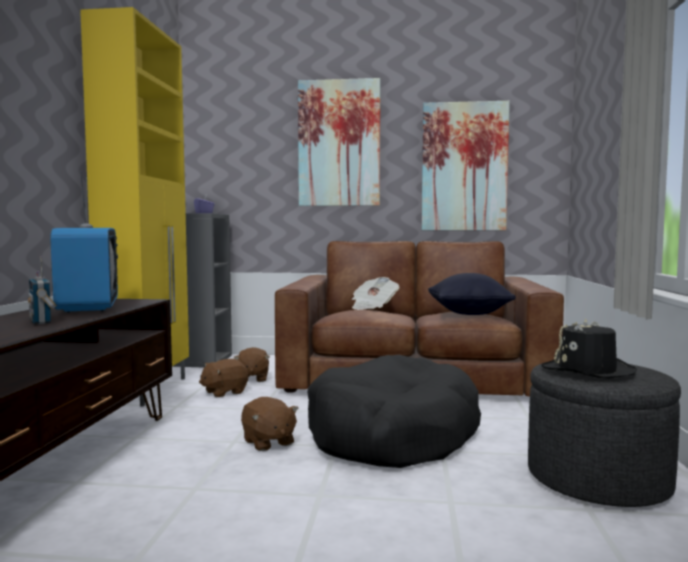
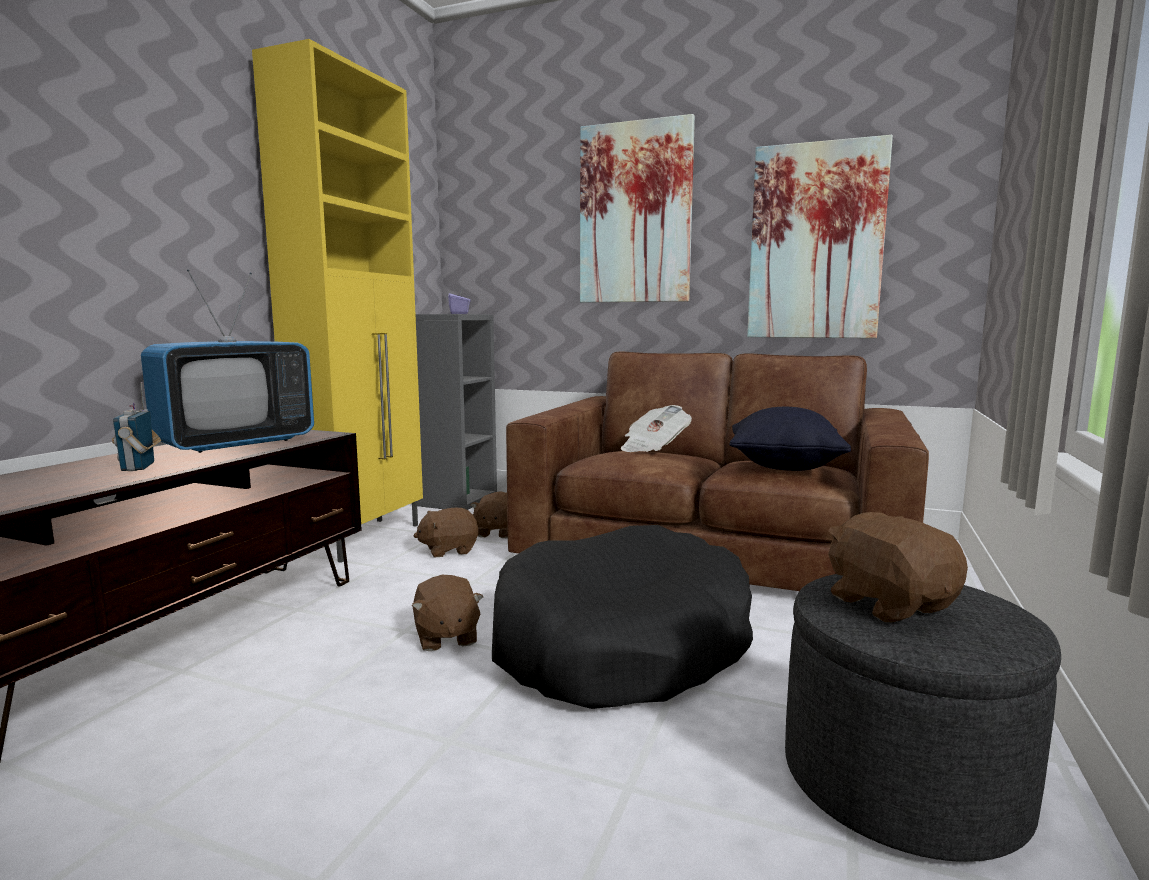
camera: 15 degrees right, 5 degrees up
(88, 307) = (236, 444): television -> television turned 45 degrees clockwise
(587, 370) = (889, 604): black hat -> brown plush toy

